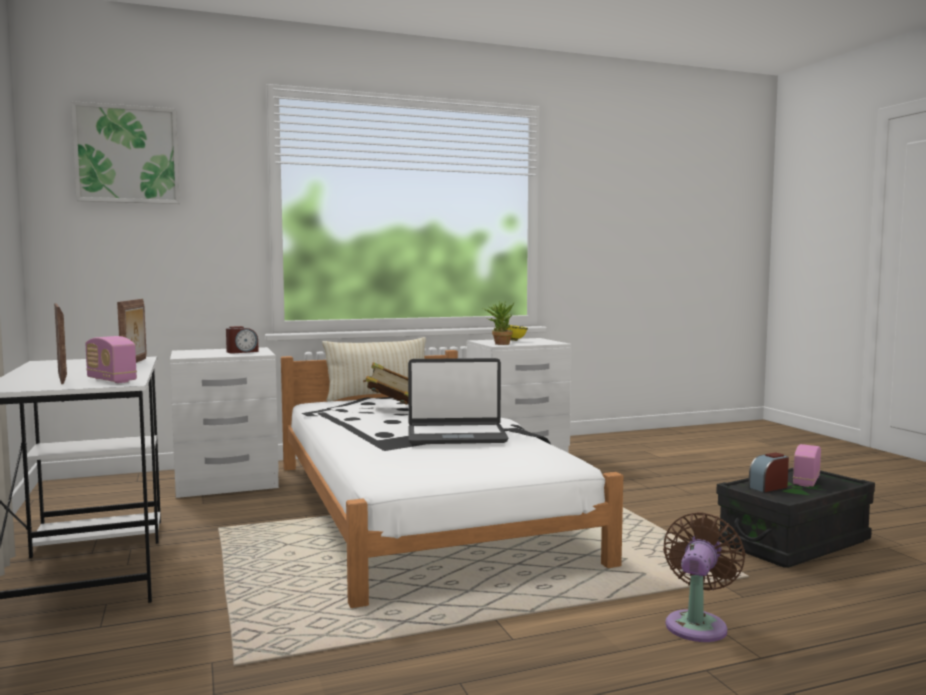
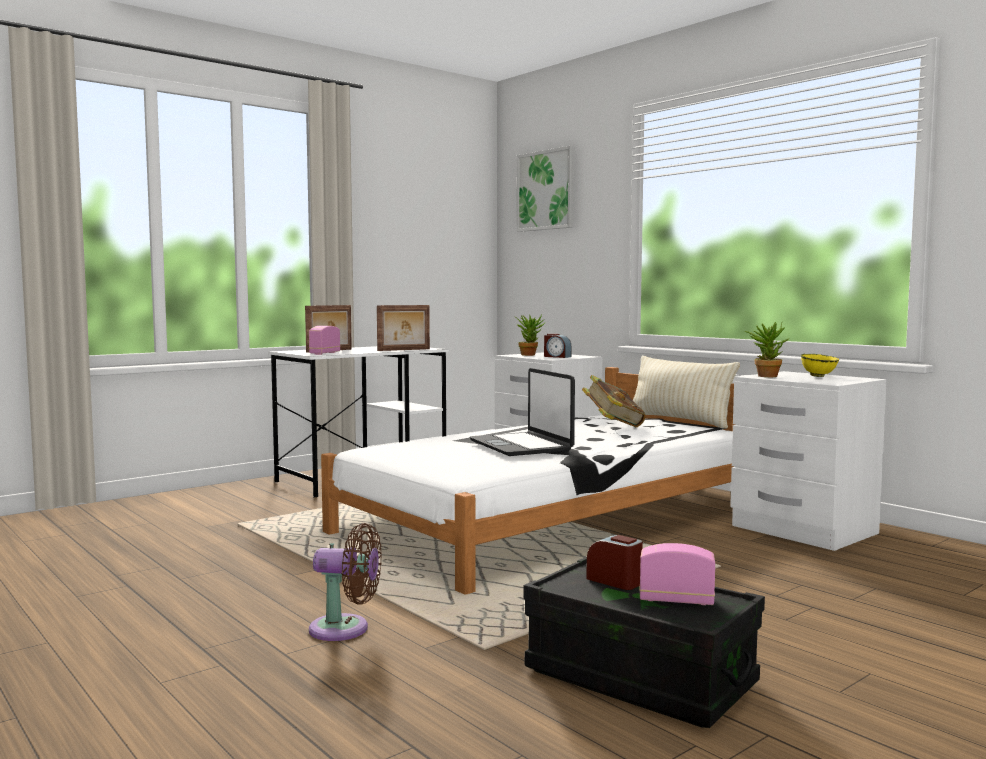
camera: 70 degrees right, 0 degrees up
(198, 354) = (530, 355): none -> potted plant

